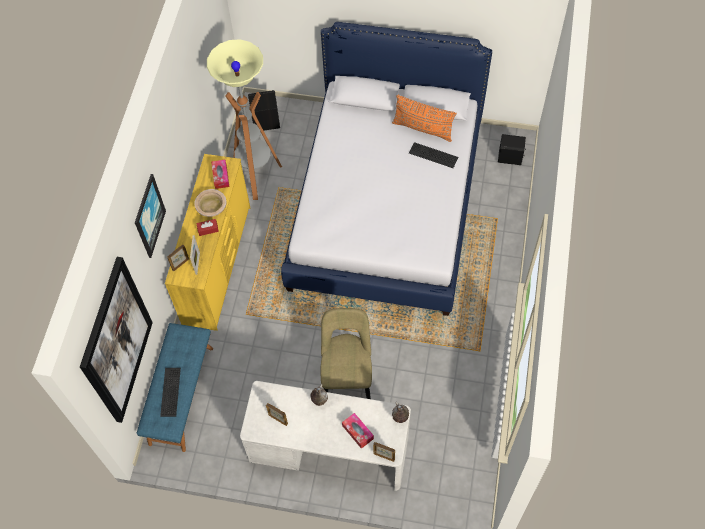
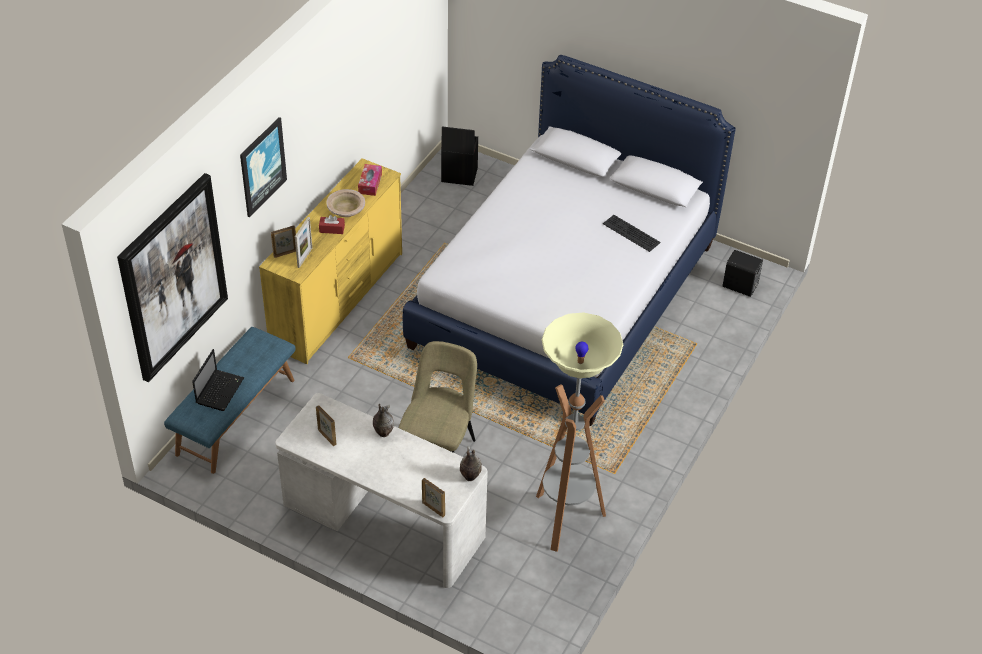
camera: 15 degrees right, 15 degrees down
(169, 391) = (220, 390): keyboard -> laptop
(257, 176) = (424, 226): floor lamp -> floor lamp (566, 519)
(357, 432) = (413, 476): tissue box -> none
(423, 129) = (630, 204): orange pillow -> none

